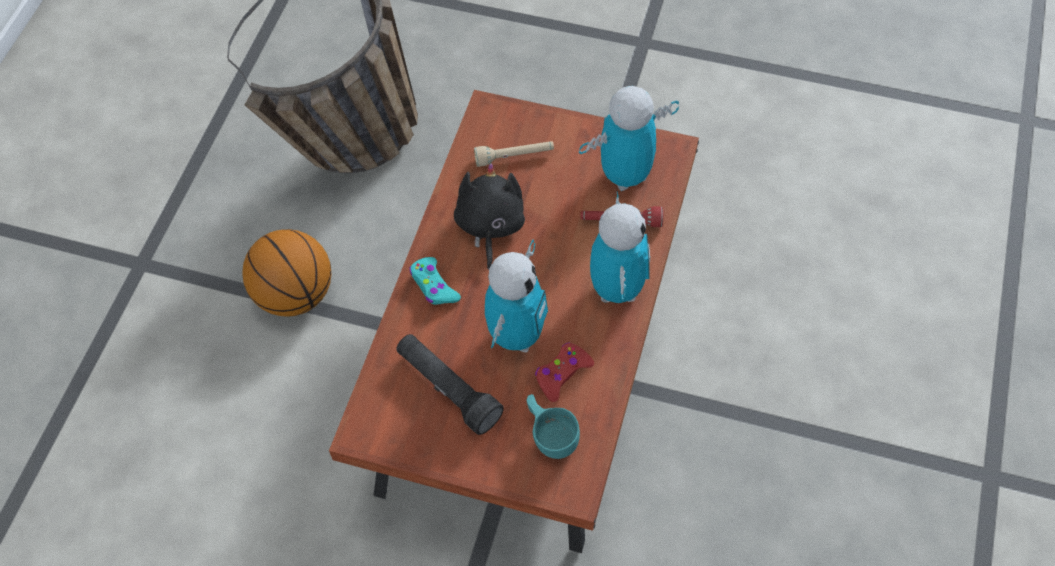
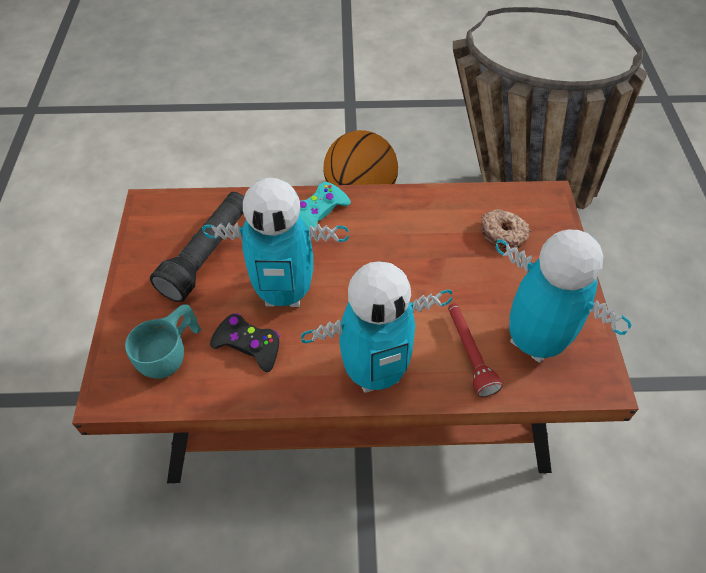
camera: 70 degrees right, 5 degrees down
(490, 226) = (408, 236): black plush toy -> none
(514, 157) = (503, 234): beige flashlight -> donut
(562, 374) = (248, 346): red game controller -> black game controller

